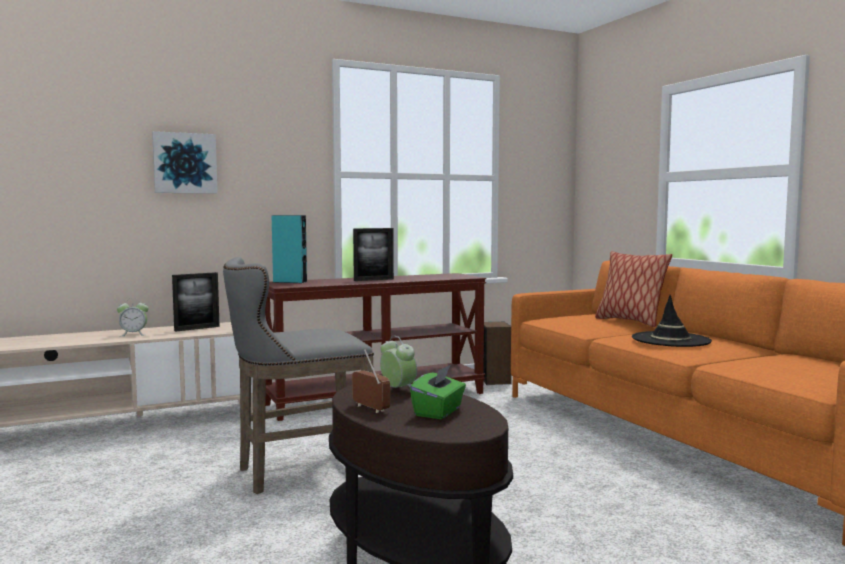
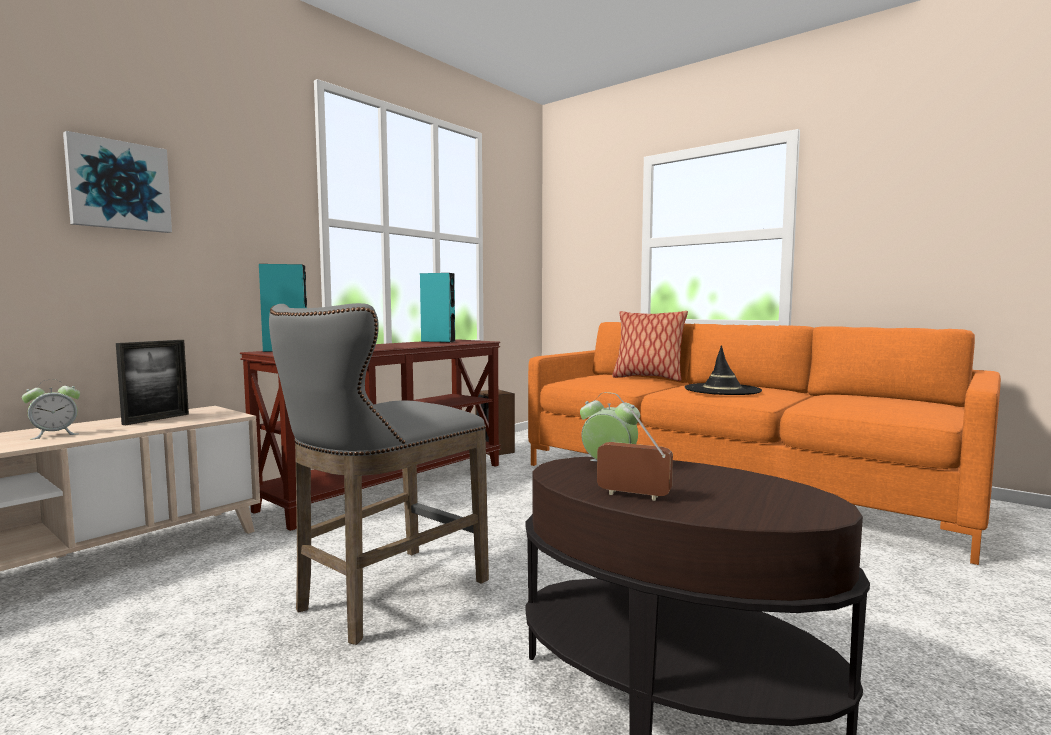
camera: 25 degrees left, 0 degrees up
(373, 280) = (386, 346): picture frame -> none
(431, 276) = (438, 341): none -> turquoise speaker
(439, 412) = (721, 487): green tissue box -> none

